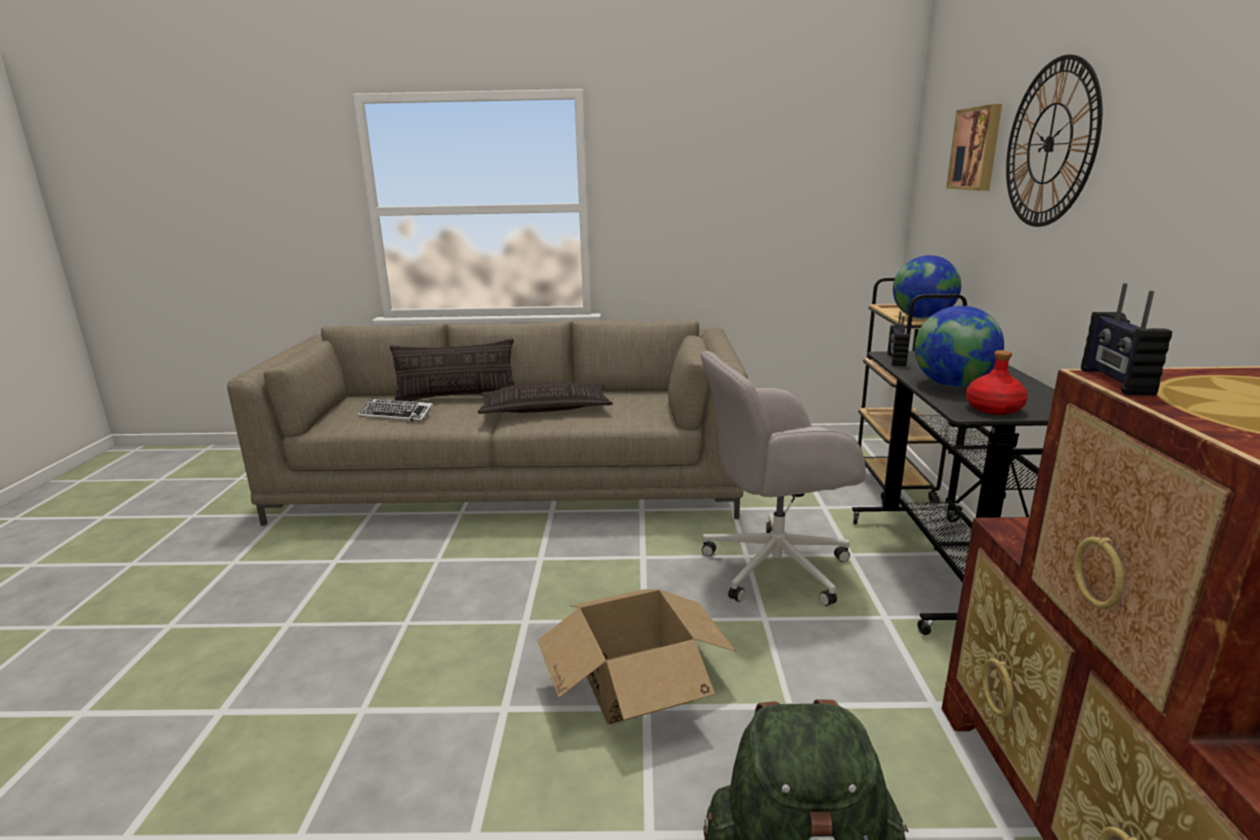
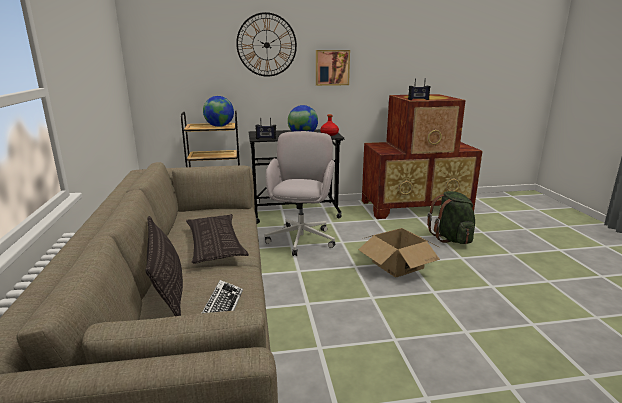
camera: 100 degrees left, 0 degrees up
(774, 568) = (301, 240): grey office chair -> grey office chair turned 150 degrees counterclockwise
(977, 149) = (206, 45): picture -> picture (332, 67)

